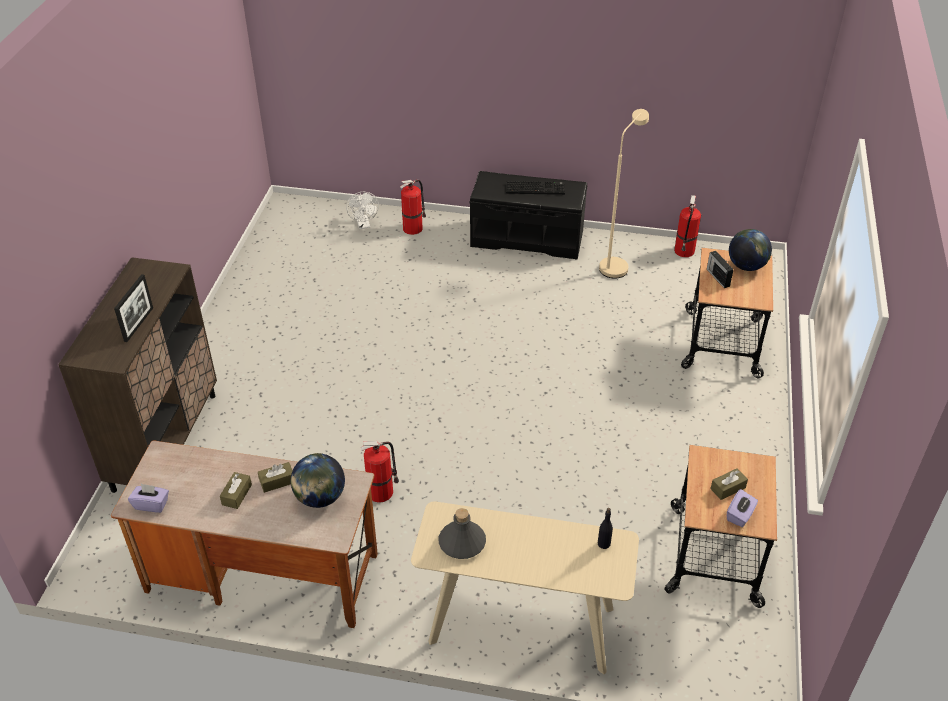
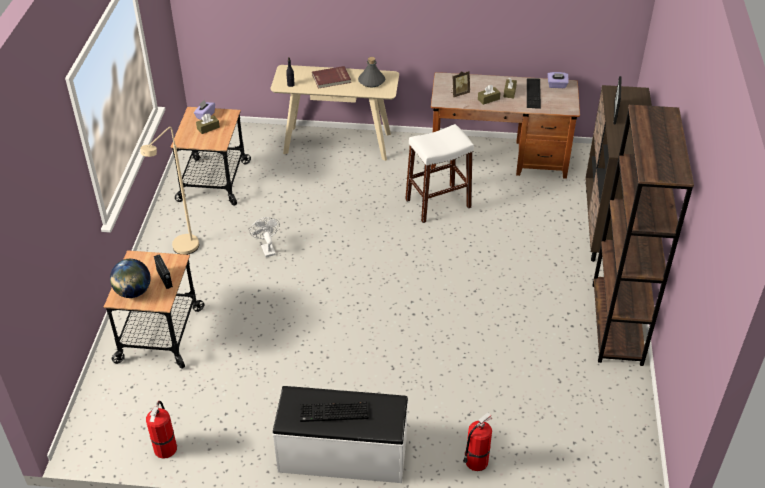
camera: 175 degrees right, 0 degrees up
(199, 490) = (533, 93): none -> keyboard
(228, 325) = (617, 324): none -> brown bookcase
(320, 498) = (459, 93): globe -> picture frame
(364, 225) = (534, 462): white fan -> white fan (267, 248)
(381, 492) = (438, 203): fire extinguisher -> white stool
(527, 238) = (343, 455): black bench -> white bench
(532, 553) = (331, 79): none -> red book
(616, 264) = (245, 423): beige floor lamp -> beige floor lamp (182, 251)

